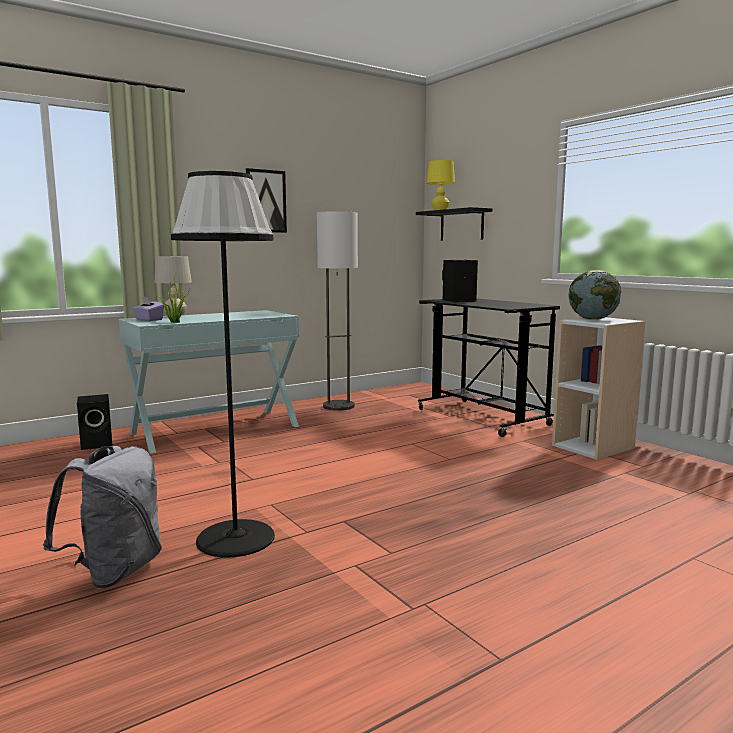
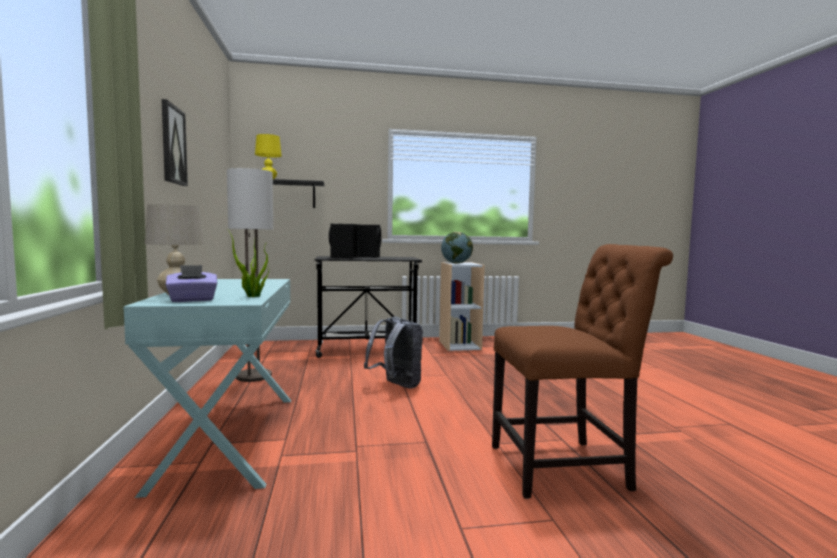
camera: 65 degrees left, 5 degrees down
(98, 443) = (143, 530): black speaker -> black speaker (368, 257)
(115, 571) = (632, 537): grey backpack -> grey backpack (396, 386)
(235, 538) = (567, 468): black floor lamp -> brown chair

